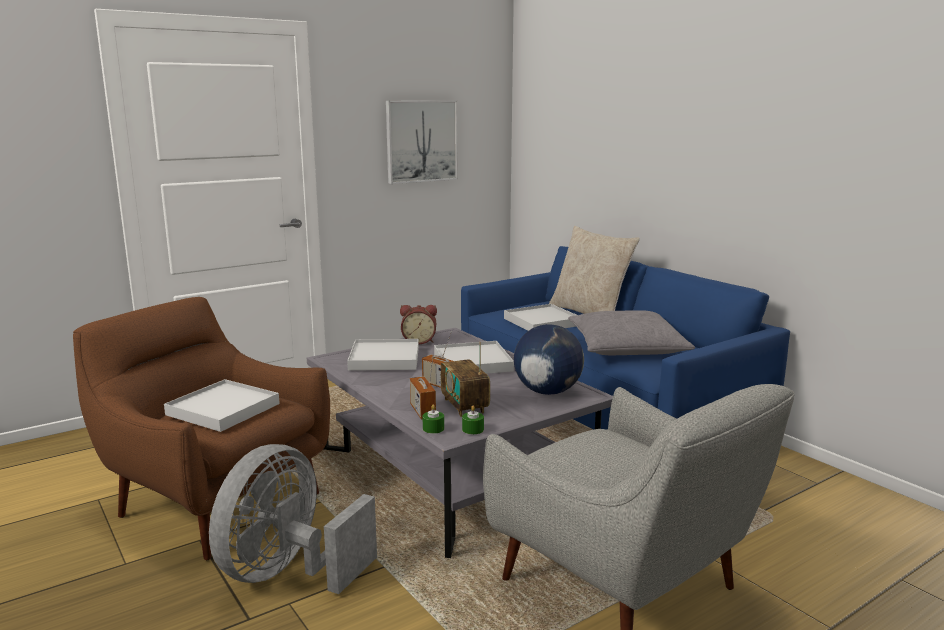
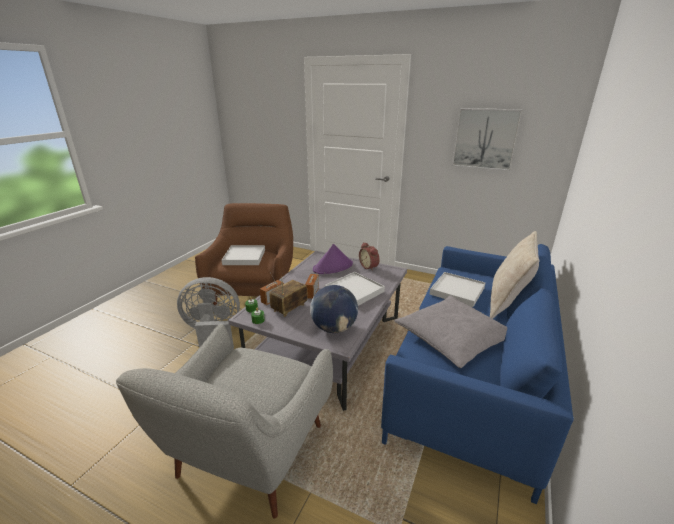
camera: 60 degrees right, 10 degrees up
(384, 358) = (333, 267): white tray -> purple hat

